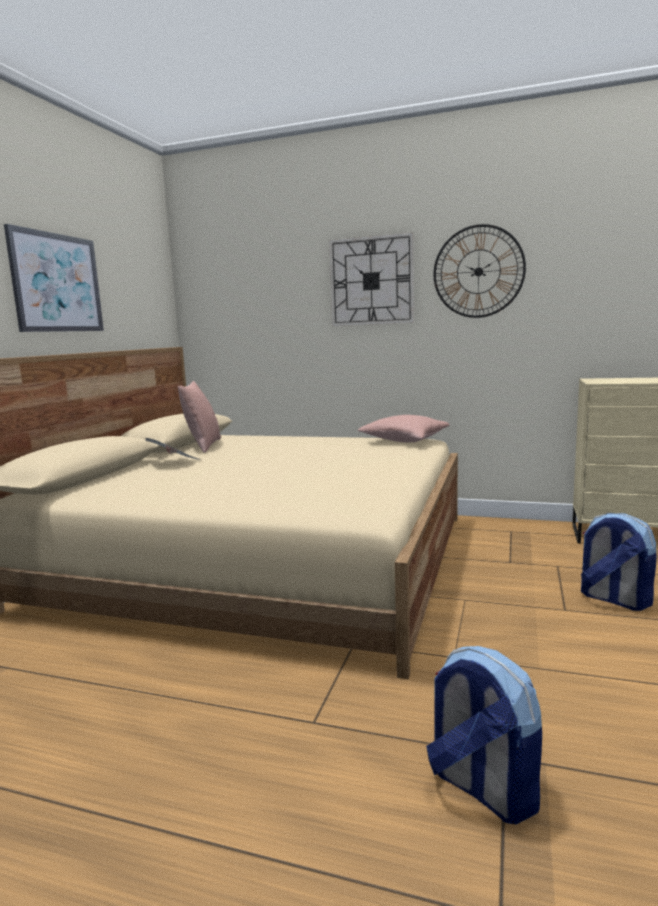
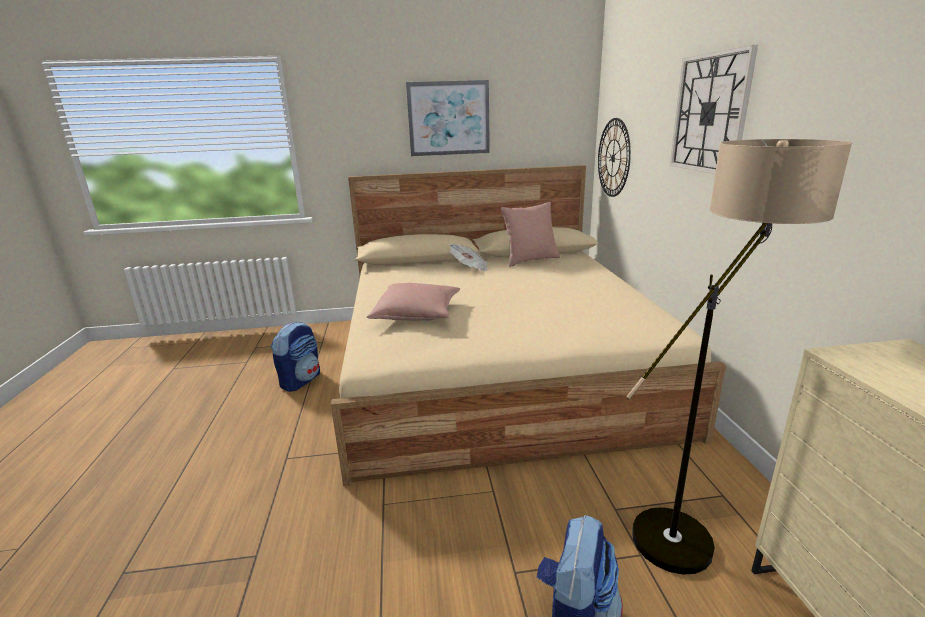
camera: 65 degrees right, 10 degrees up
(404, 440) = (652, 321): pink pillow -> pink pillow (417, 314)
(478, 271) = (818, 109): wall clock -> wall clock (613, 158)
(481, 788) = (224, 548): backpack -> backpack (301, 380)
(538, 547) = (692, 529): none -> floor lamp

